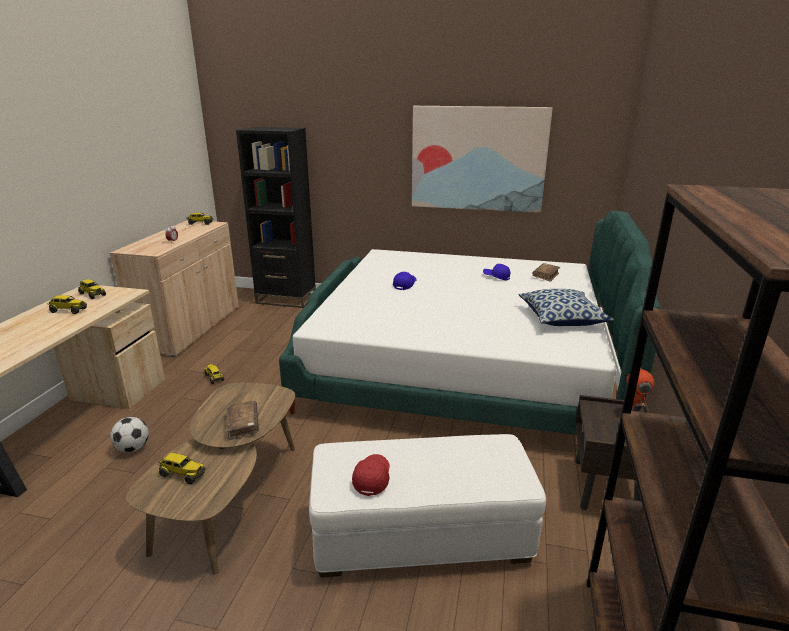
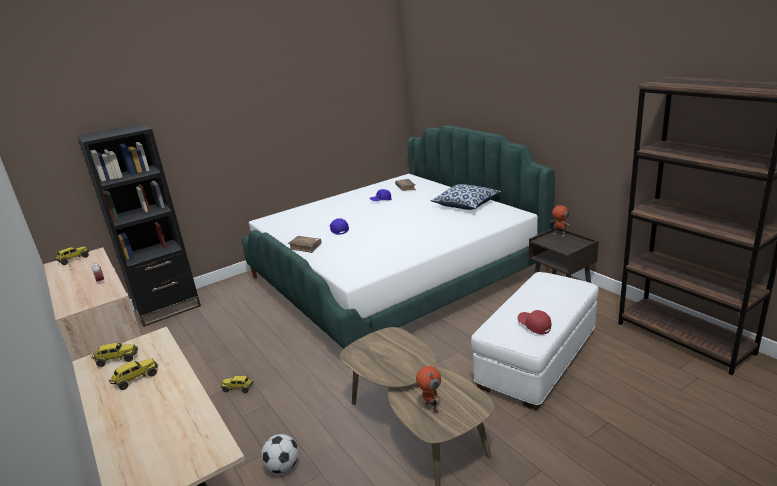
camera: 45 degrees left, 0 degrees up
(182, 474) = (430, 407): toy truck -> toy robot
(243, 425) = (410, 359): brown book -> brown book (305, 247)
(478, 159) = (311, 115): picture -> none

